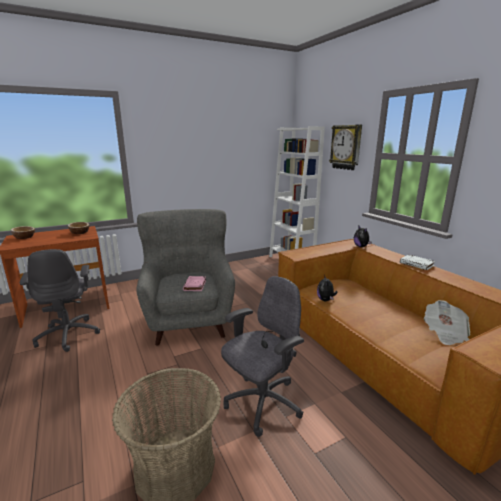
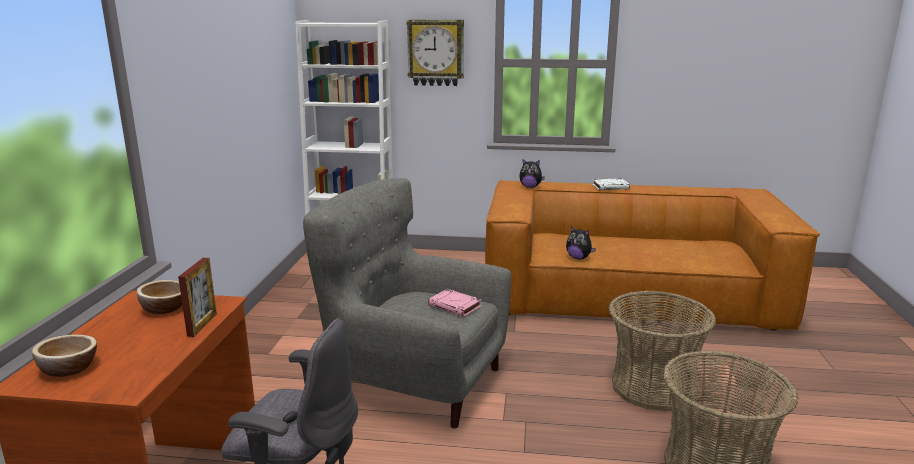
camera: 55 degrees left, 0 degrees up
(66, 240) = (202, 325): none -> picture frame
(262, 403) = (652, 387): grey office chair -> basket
(444, 333) = (693, 240): newspaper -> none

